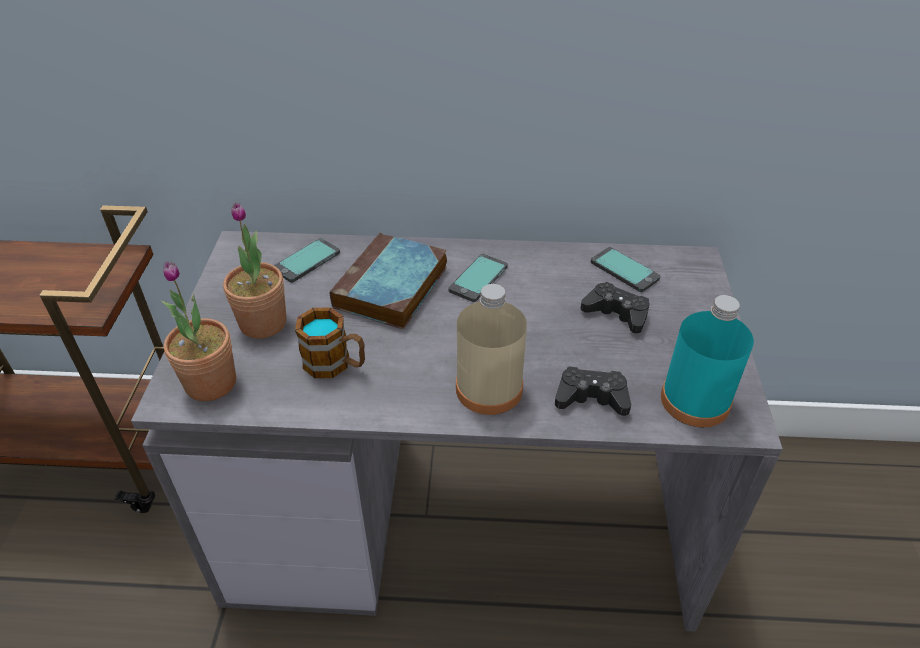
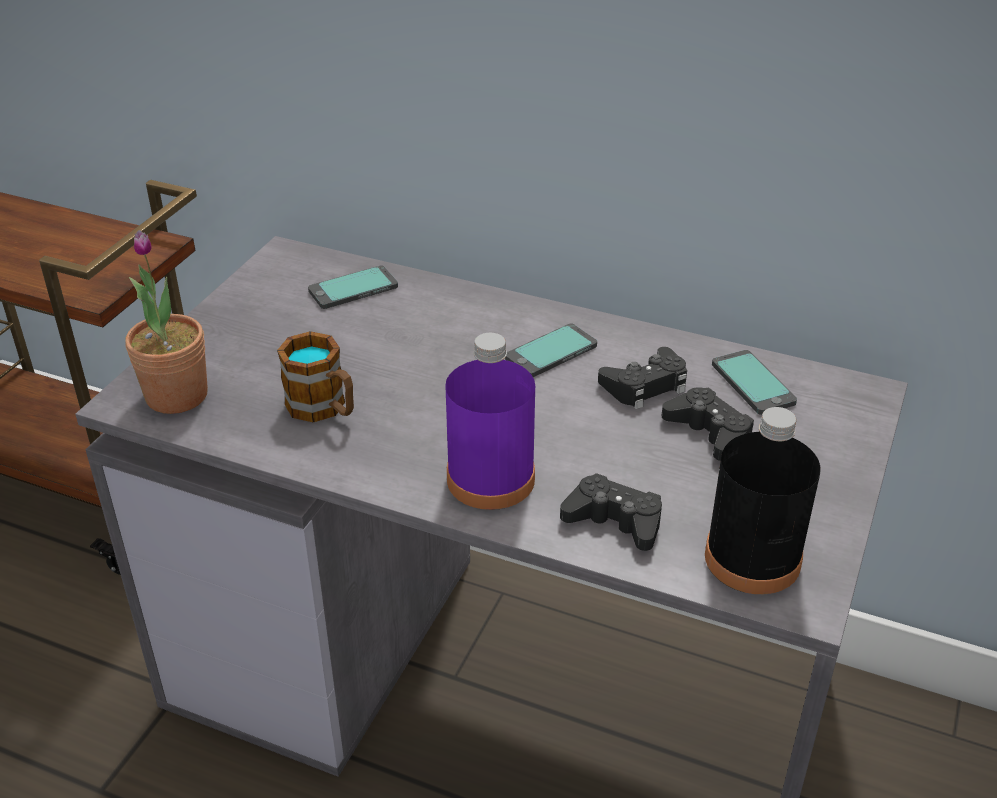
camera: 20 degrees right, 5 degrees down
(263, 323) = (267, 346): potted plant -> none
(391, 288) = (436, 340): book -> none
(489, 389) = (490, 479): beige bottle -> purple bottle
(556, 289) = (645, 385): none -> black game controller
(695, 400) = (752, 559): turquoise bottle -> black bottle

